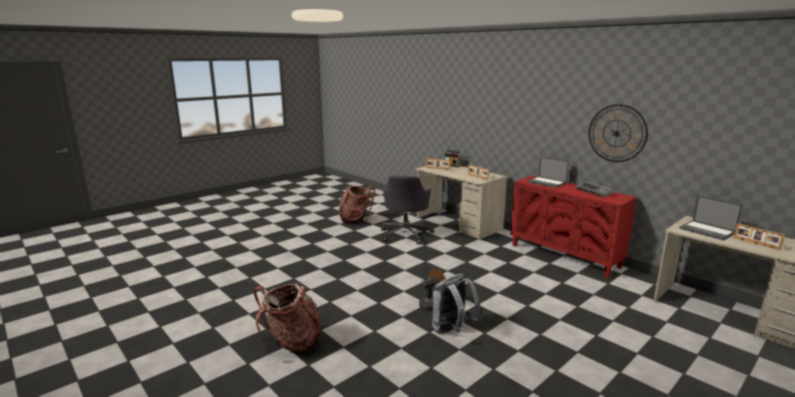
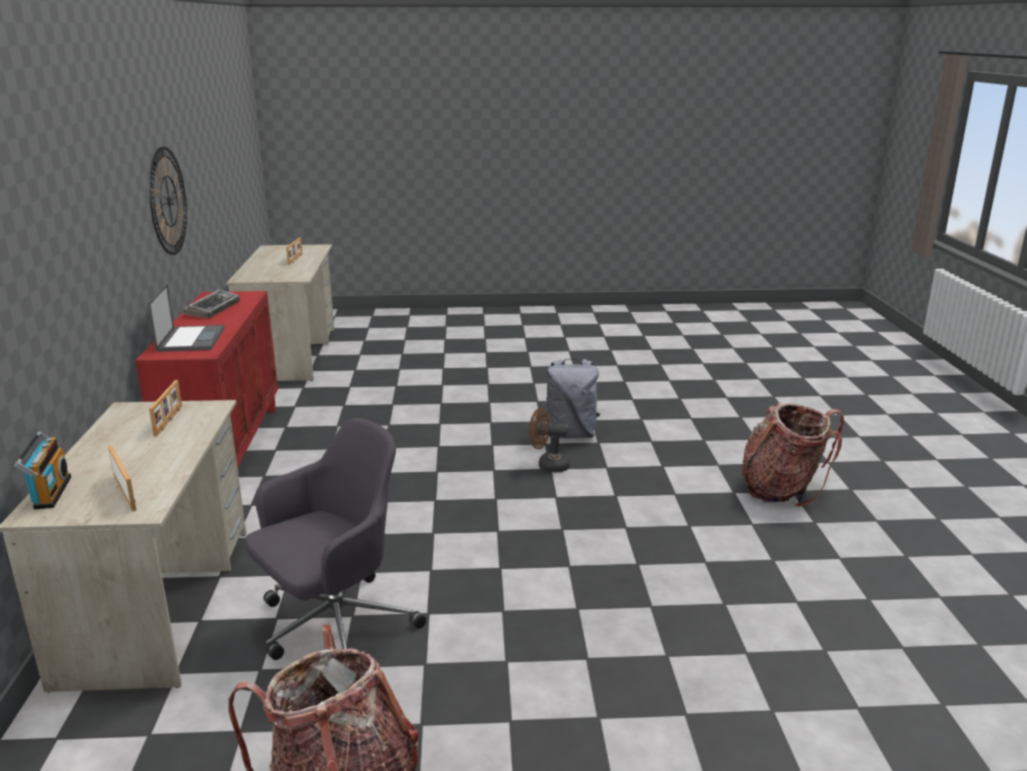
camera: 140 degrees left, 5 degrees up
(708, 231) = (281, 271): laptop -> none

